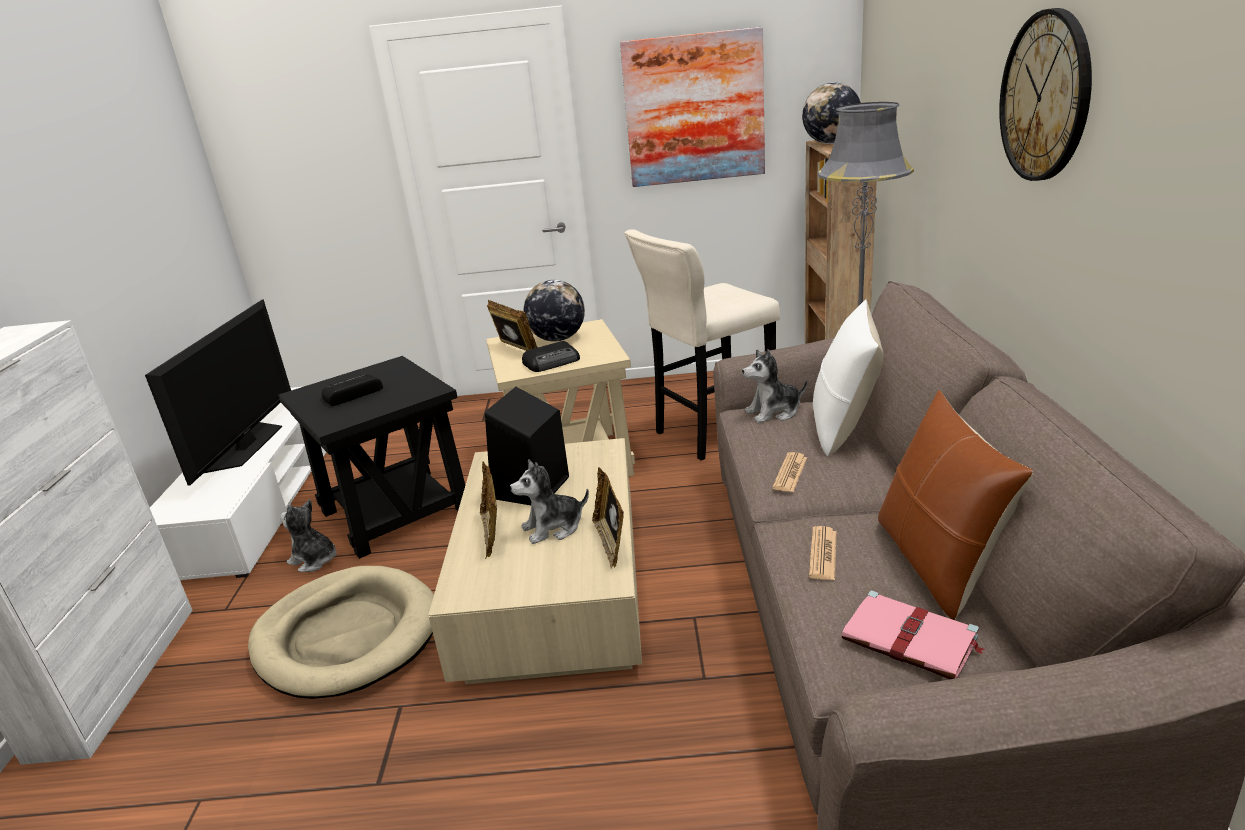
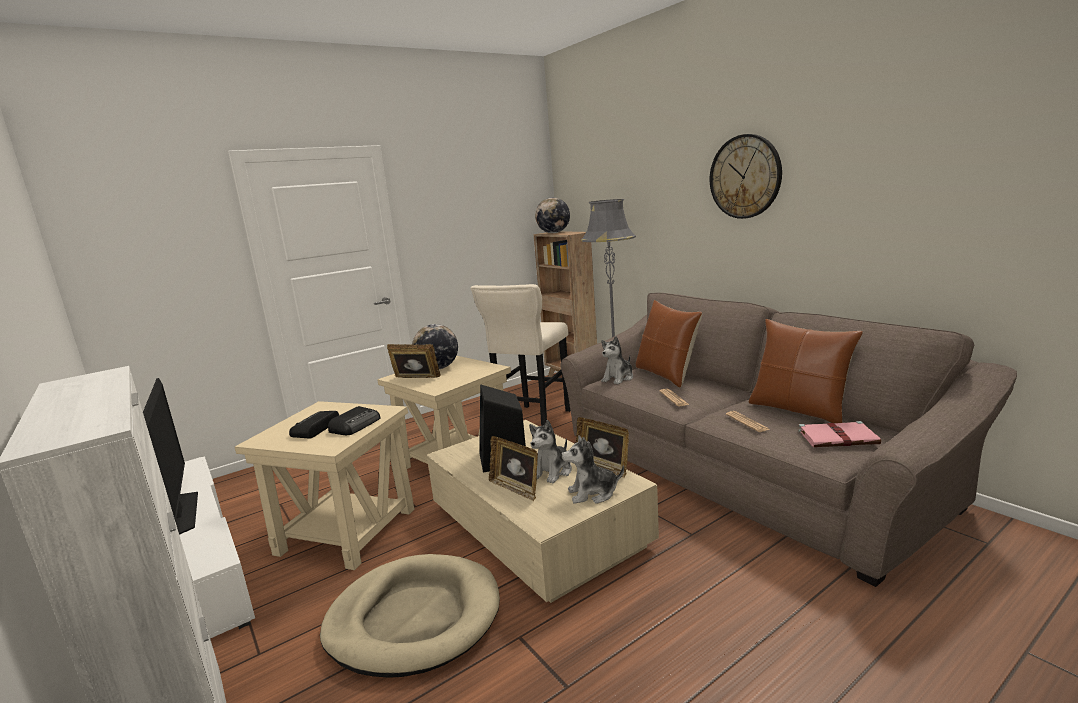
camera: 35 degrees left, 10 degrees down
(314, 560) = (310, 586): plush toy -> plush toy (593, 493)
(396, 510) = (346, 530): black side table -> beige side table
(552, 362) = (457, 378): radio -> radio (356, 425)
(694, 109) = (467, 215): picture -> none
(843, 427) = (666, 375): white pillow -> brown pillow

